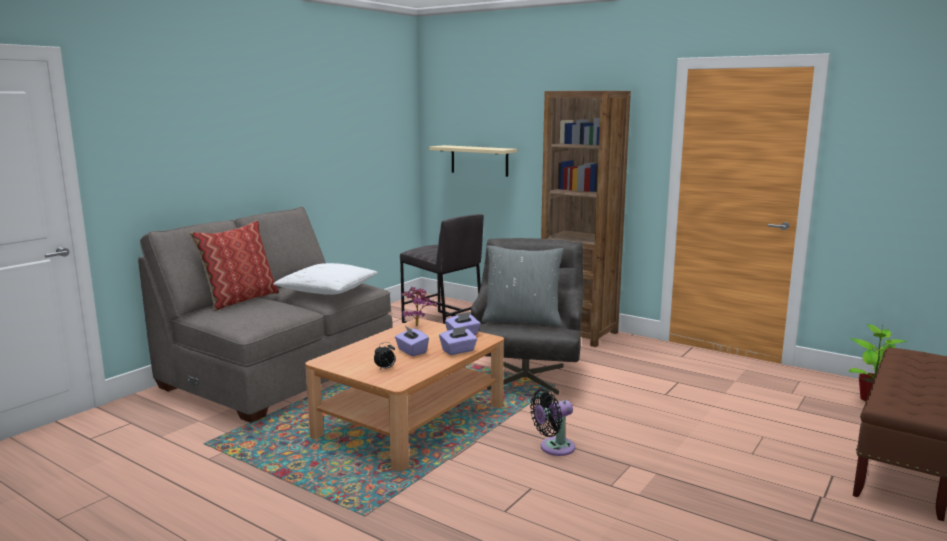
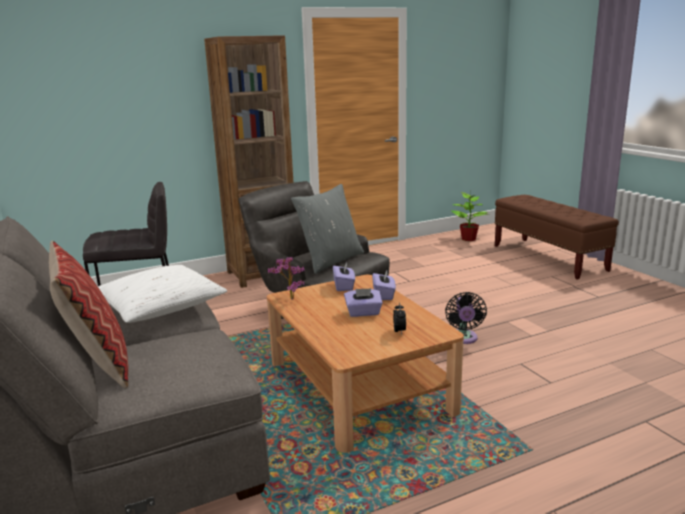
camera: 60 degrees left, 5 degrees up
(479, 160) = (92, 126): beige shelf -> none

